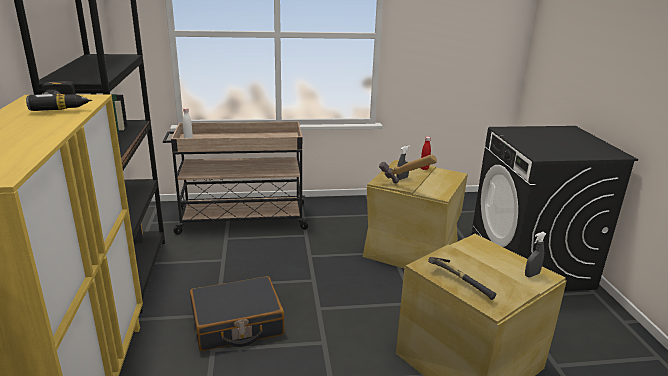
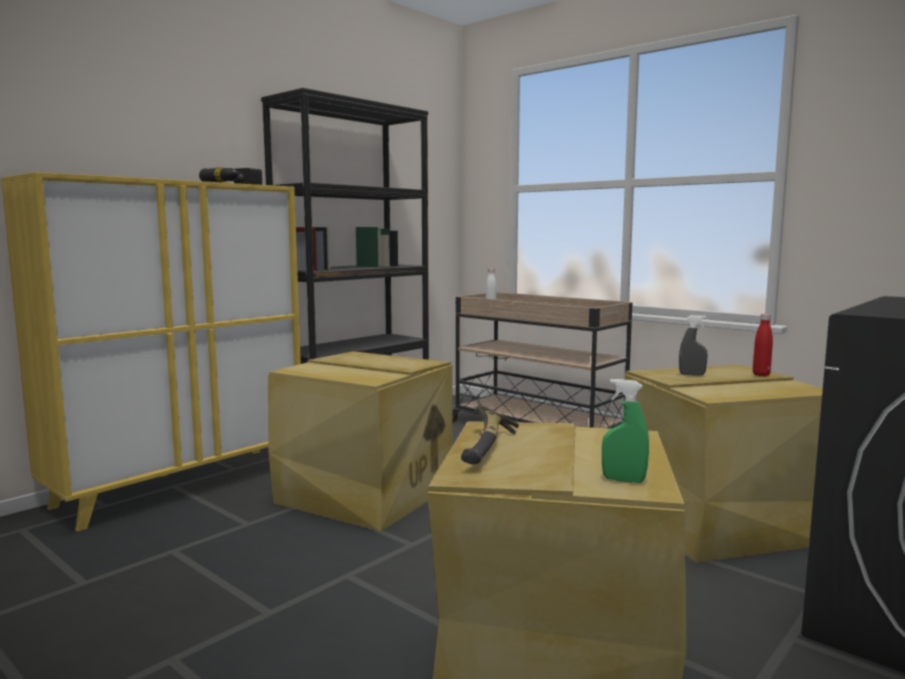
camera: 50 degrees right, 15 degrees down
(237, 324) = (365, 495): black suitcase -> beige storage box
(404, 189) = (664, 381): hammer -> none
(532, 275) = (623, 480): grey spray bottle -> green spray bottle

